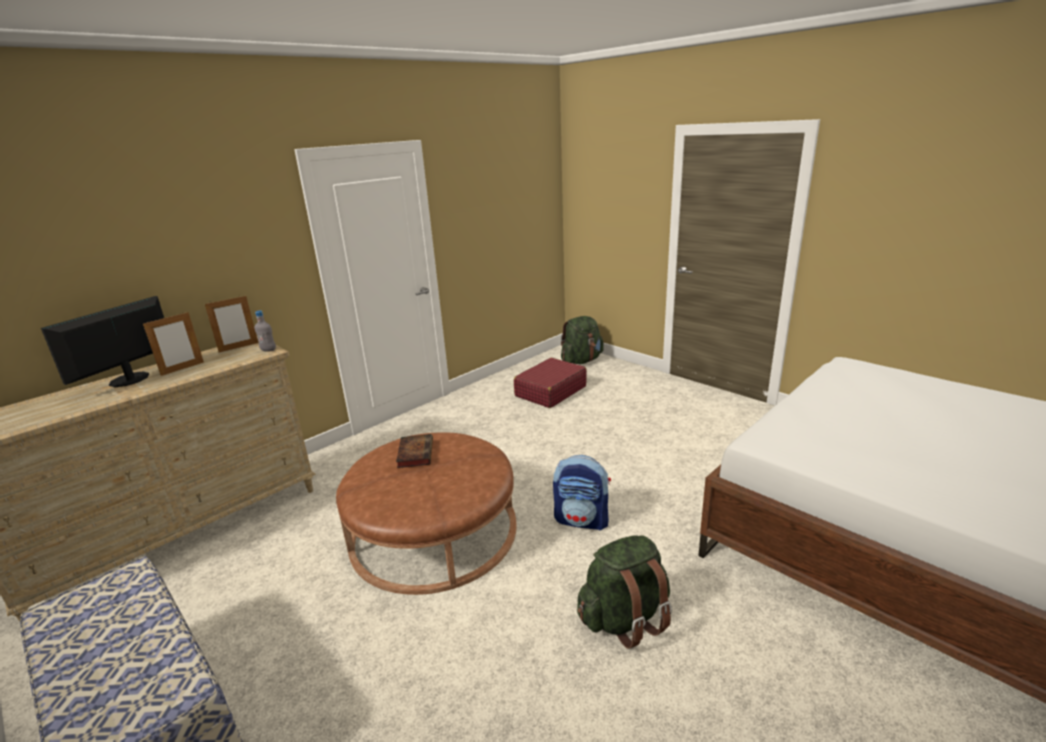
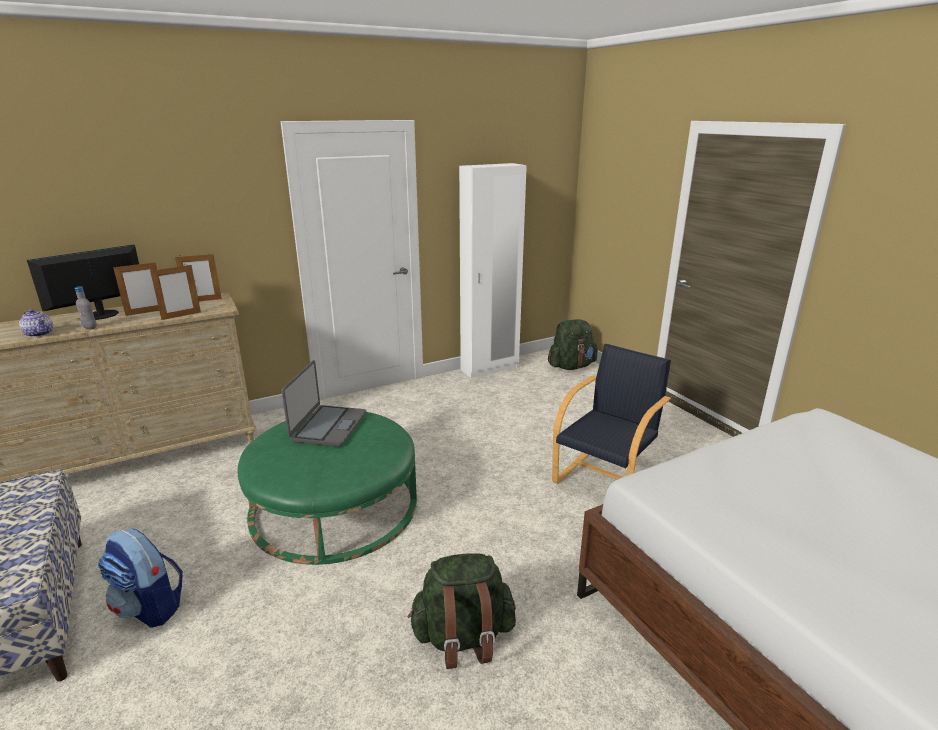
camera: 15 degrees right, 0 degrees up
(70, 411) = (39, 334): none -> teapot
(228, 366) = (181, 316): none -> picture frame
(268, 350) = (223, 307): grey bottle -> grey bottle (90, 328)
(415, 453) = (328, 426): book -> laptop
(433, 530) = (334, 505): brown ottoman -> green ottoman
(509, 375) = (489, 369): none -> white wardrobe
(550, 391) = (521, 392): red suitcase -> none
(582, 520) = (478, 529): backpack -> backpack (150, 607)
(667, 453) = (606, 480): none -> black armchair

